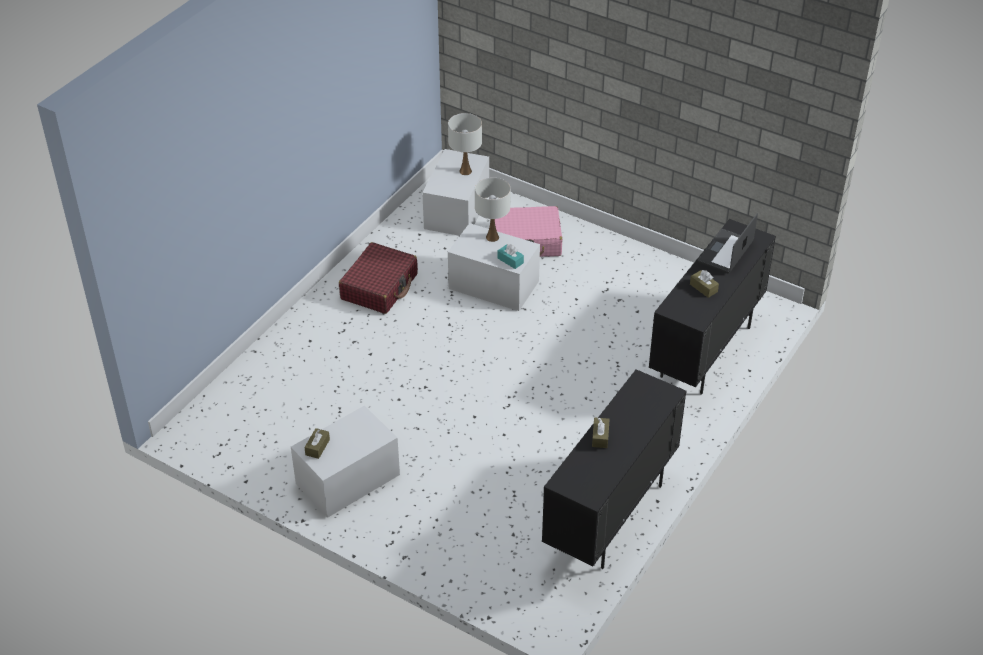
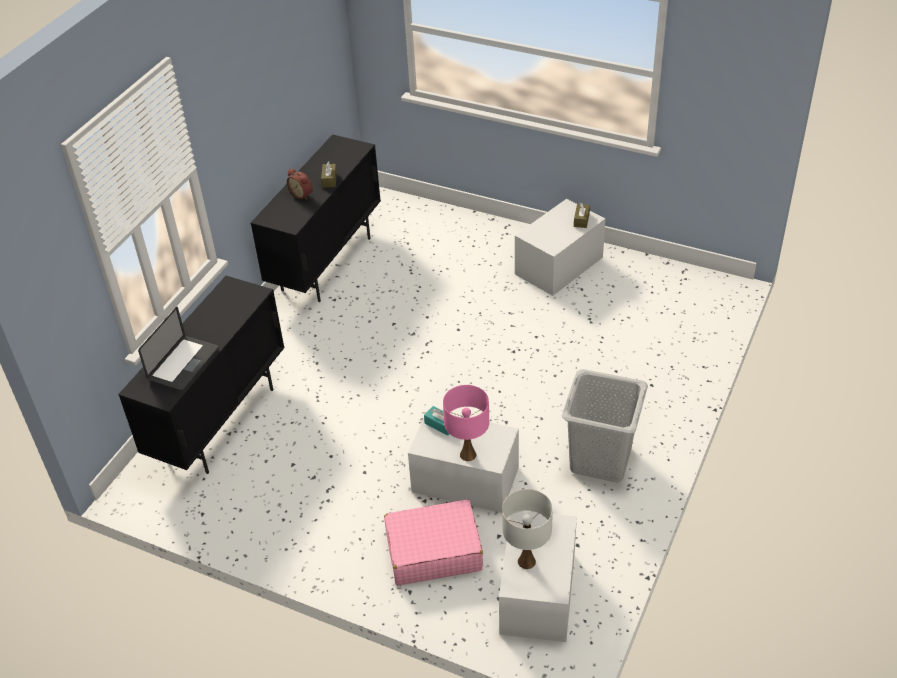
camera: 175 degrees right, 0 degrees up
(379, 287) = (601, 460): red suitcase -> grey laundry basket
(492, 237) = (468, 454): white table lamp -> pink table lamp
(631, 420) = (302, 194): none -> alarm clock
(703, 288) = (217, 319): brown tissue box -> none

